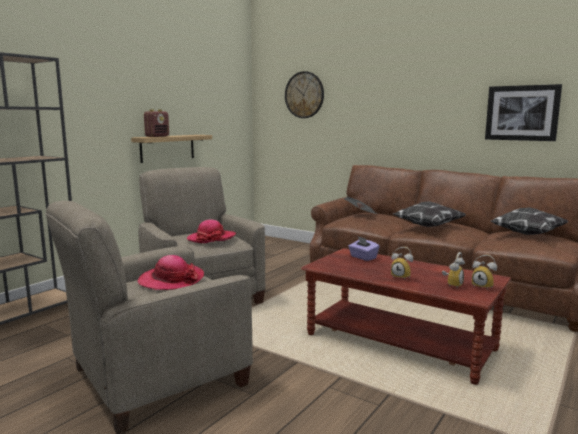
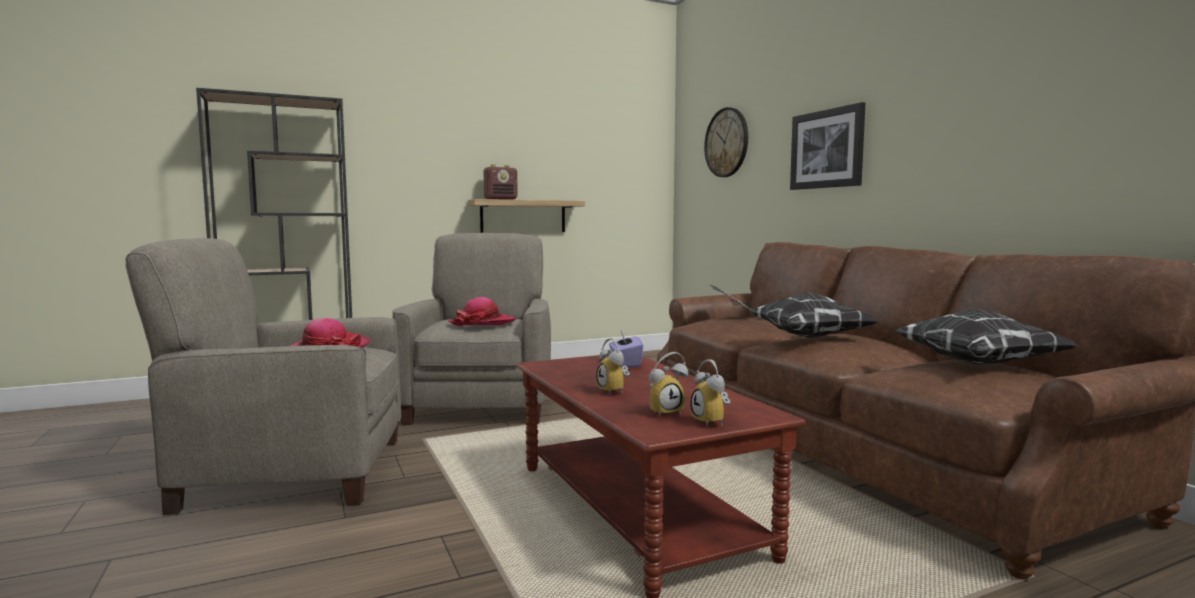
camera: 30 degrees right, 5 degrees down
(522, 113) = (1035, 133): picture -> picture (827, 149)

